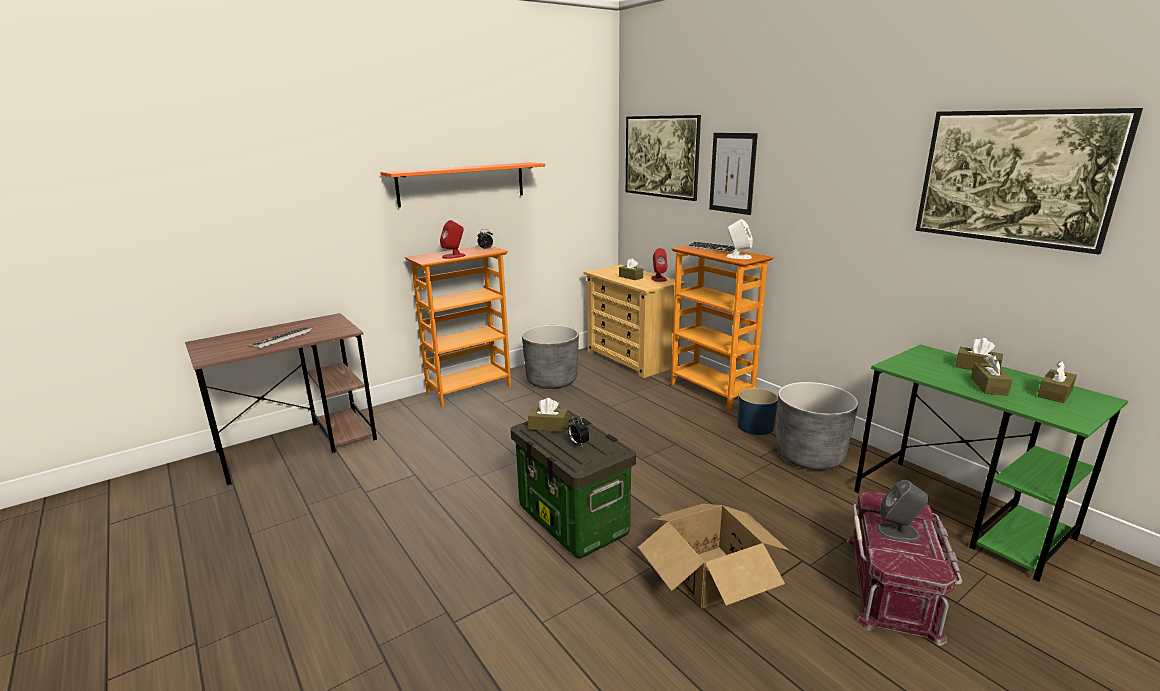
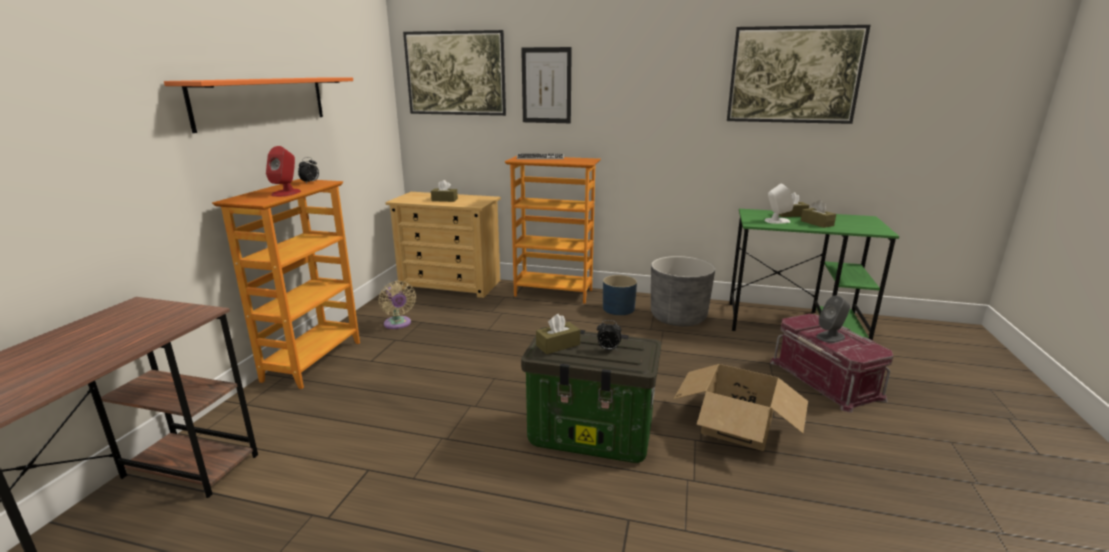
camera: 40 degrees left, 0 degrees up
(281, 338) = (94, 349): keyboard -> none
(552, 380) = (398, 324): grey planter -> beige fan
(658, 279) = (473, 197): red speaker -> none
(738, 257) = (576, 161): white speaker -> white speaker (776, 221)
(1054, 393) = (847, 220): brown tissue box -> none

